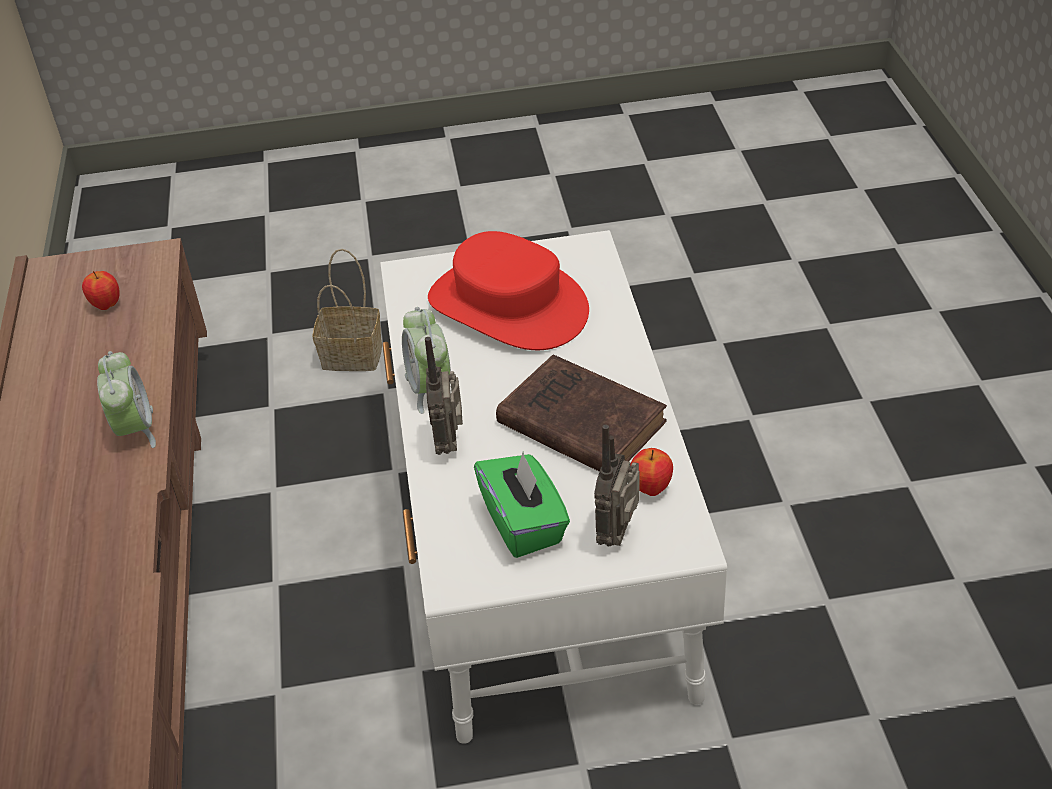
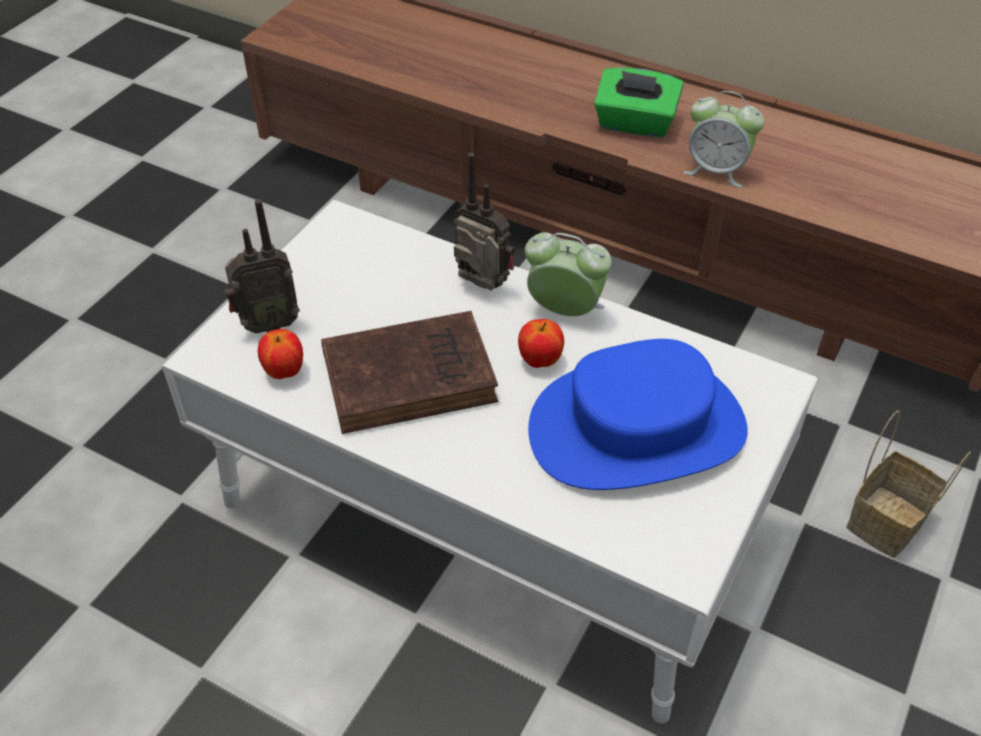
camera: 125 degrees right, 5 degrees up
(106, 305) = (928, 209): apple -> apple (540, 361)
(508, 305) = (637, 429): red hat -> blue hat
(524, 523) = (345, 282): green tissue box -> green tissue box (634, 124)
(619, 534) = (267, 325): radio -> radio turned 105 degrees clockwise

